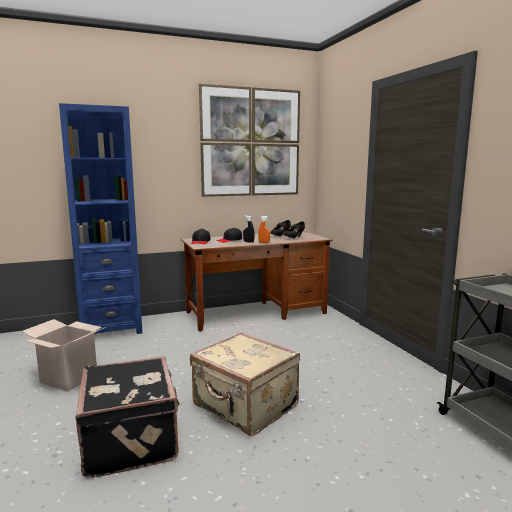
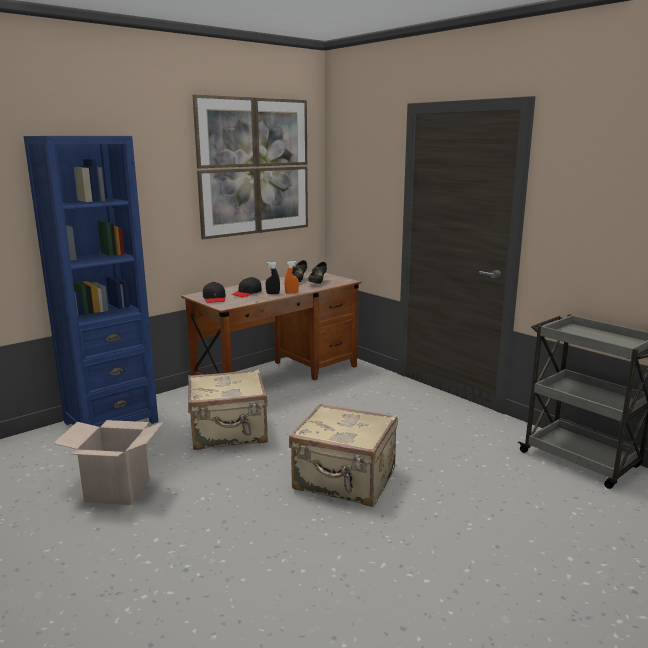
camera: 20 degrees left, 5 degrees up
(132, 439) = (256, 536): black suitcase -> none
(184, 350) = (229, 433): none -> beige suitcase

